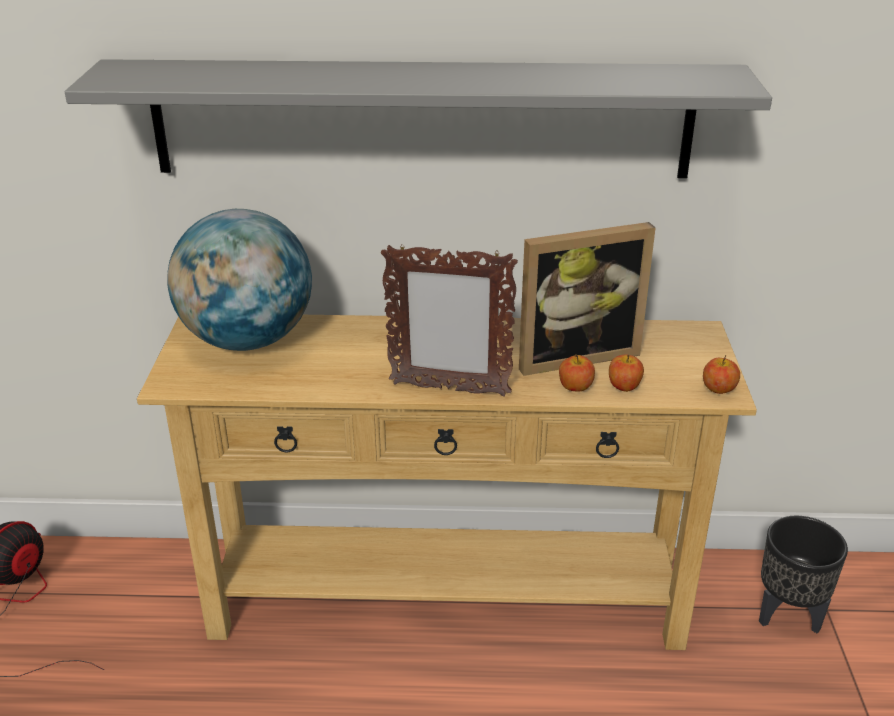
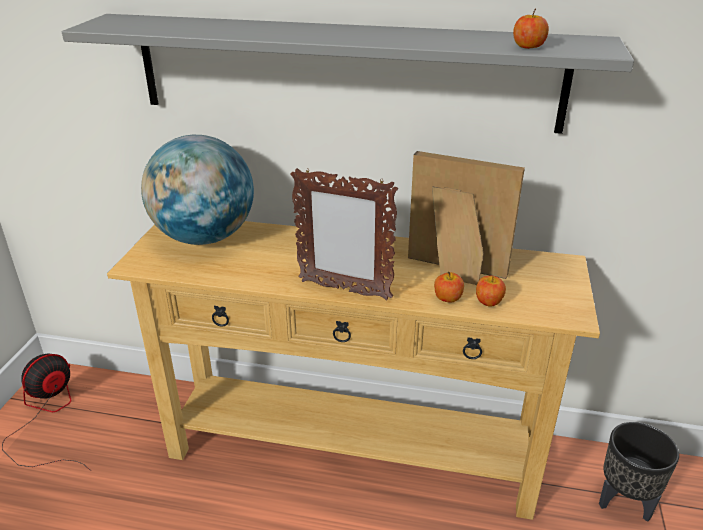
camera: 10 degrees right, 0 degrees up
(573, 354) = (454, 271): picture frame -> picture frame turned 150 degrees counterclockwise
(718, 389) = (570, 312): apple -> apple (528, 47)

